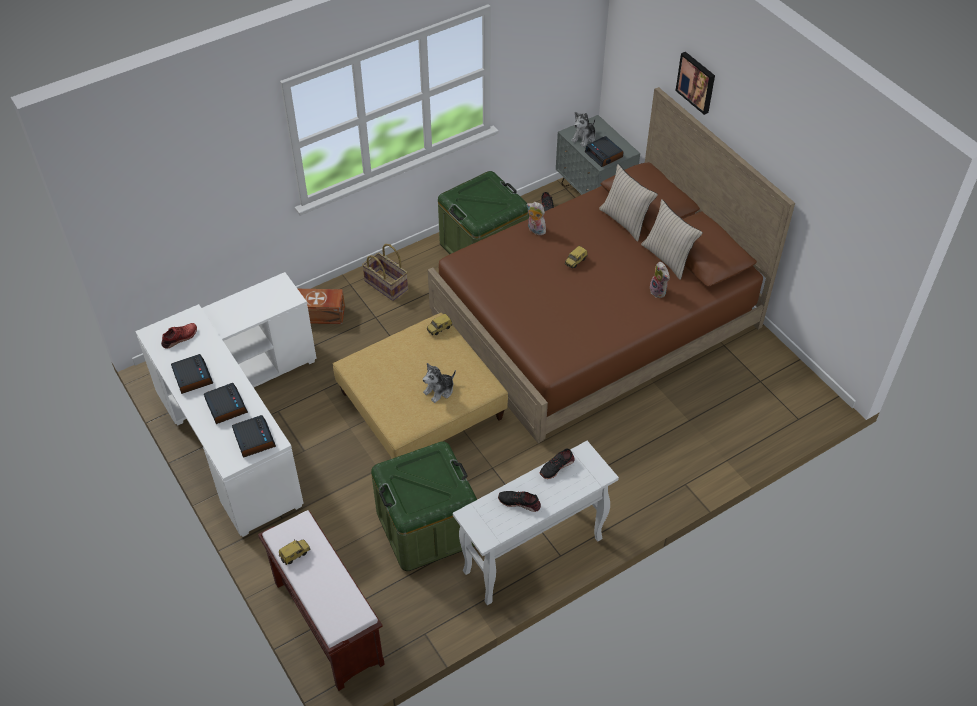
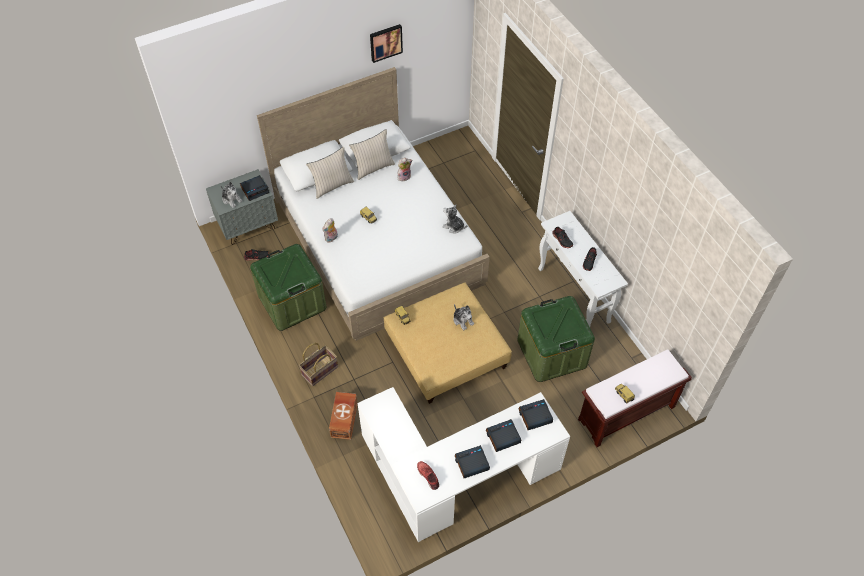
camera: 85 degrees left, 5 degrees up
(576, 351) = (453, 227): none -> plush toy
(595, 319) = (378, 240): brown bed -> white bed
(697, 82) = (286, 81): picture -> picture (385, 42)

